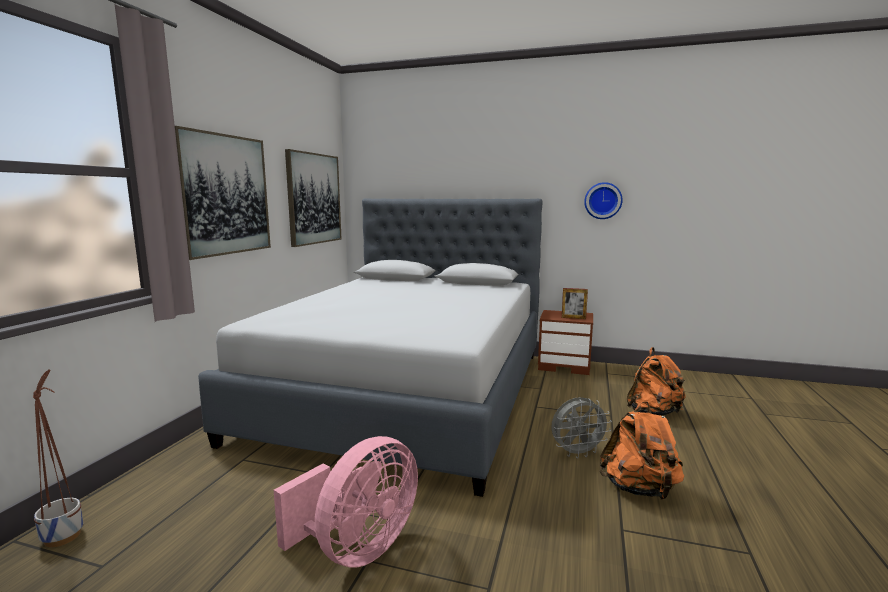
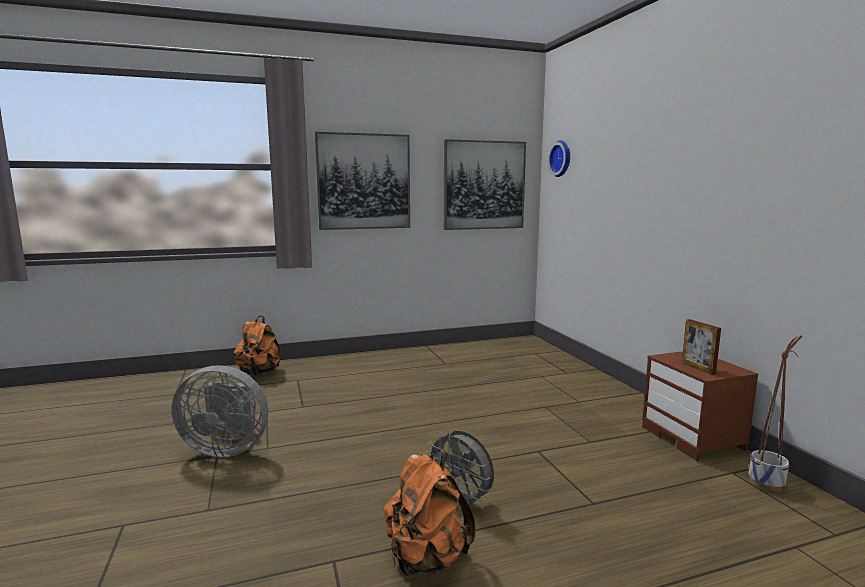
camera: 55 degrees right, 0 degrees up
(62, 536) = (193, 376): planter -> planter (766, 484)
(357, 549) = (226, 448): pink fan -> grey fan
(408, 392) = (468, 388): grey bed -> none
(603, 200) = (790, 187): wall clock -> wall clock (562, 158)
(653, 412) = (662, 536): orange backpack -> orange backpack (259, 373)

